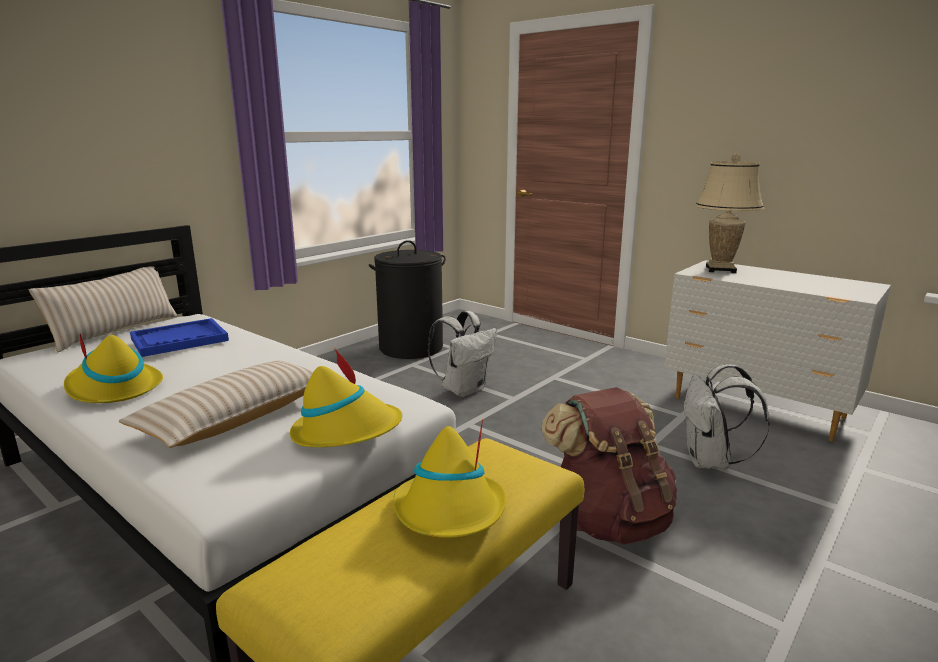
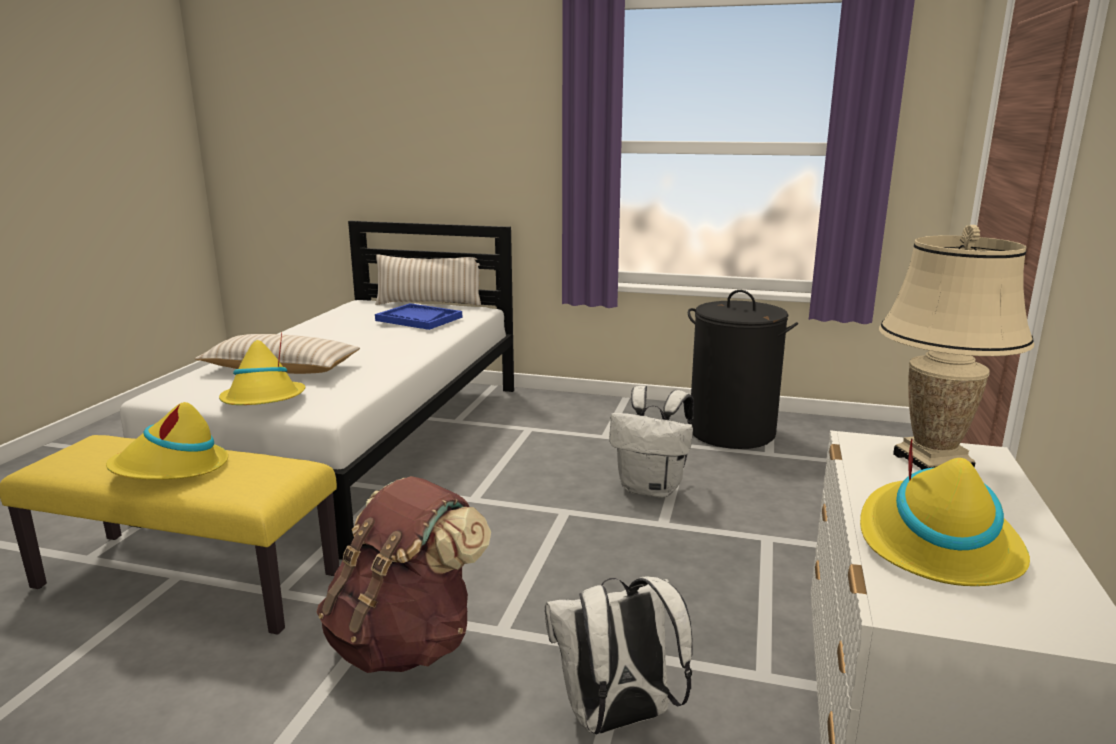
camera: 65 degrees right, 0 degrees up
(113, 388) = (318, 331): yellow hat -> yellow hat (935, 543)

